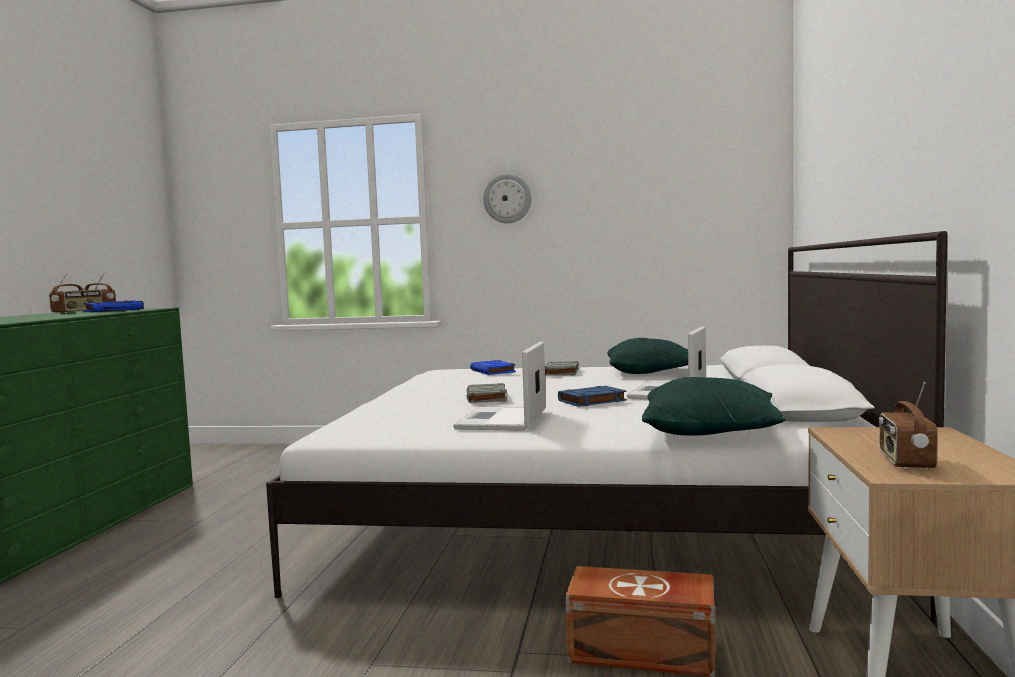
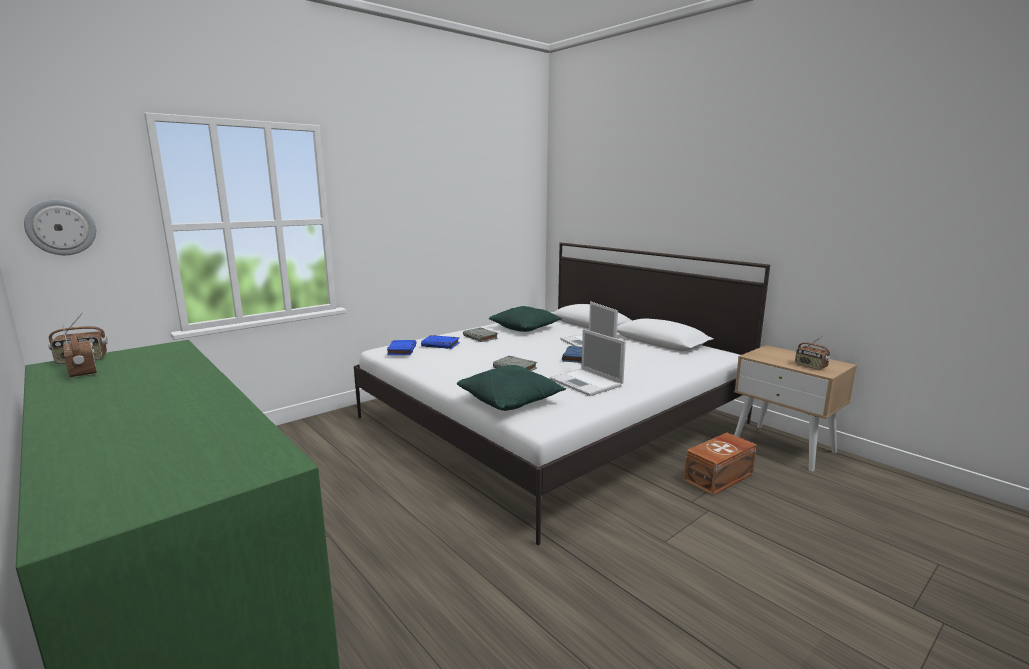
camera: 50 degrees left, 10 degrees up
(114, 310) = (148, 358): blue book -> blue book (402, 350)
(507, 198) = (392, 205): wall clock -> wall clock (61, 227)
(710, 431) = (683, 365): green pillow -> green pillow (511, 400)

